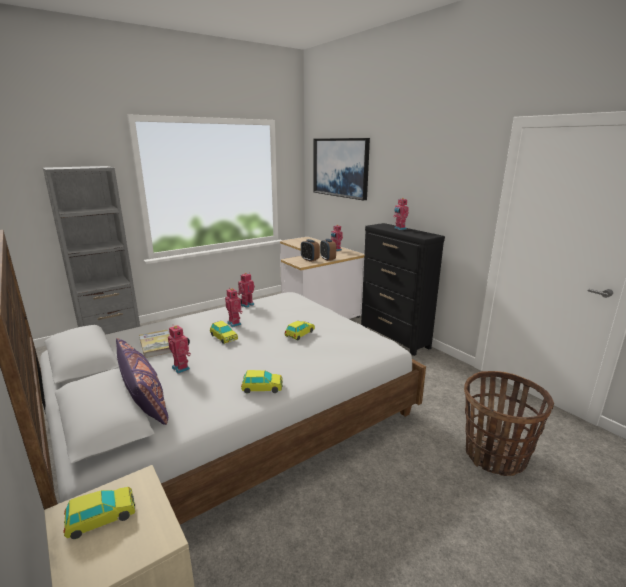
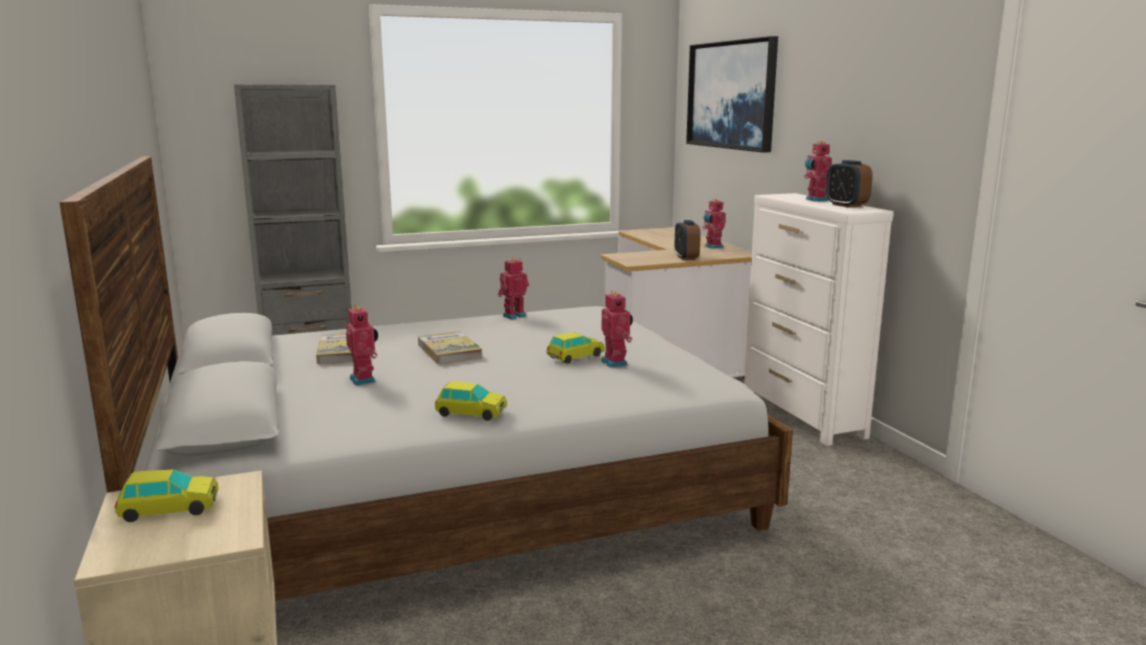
camera: 15 degrees right, 5 degrees down
(144, 400) = (290, 408): purple pillow -> none
(224, 337) = (449, 351): toy car -> book
(235, 323) = (479, 337): toy robot -> toy robot (616, 362)
(310, 259) = (652, 257): alarm clock -> alarm clock (846, 205)
(394, 338) = (802, 415): black dresser -> white dresser
(495, 456) = (907, 610): basket -> none

